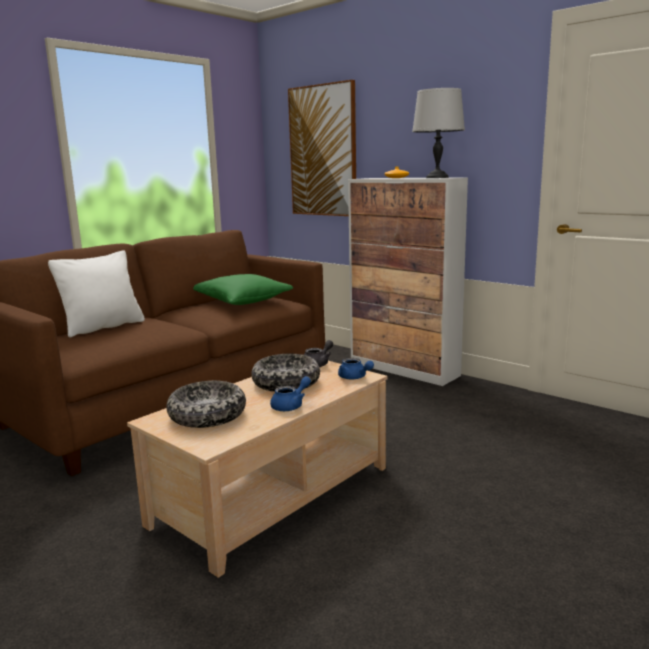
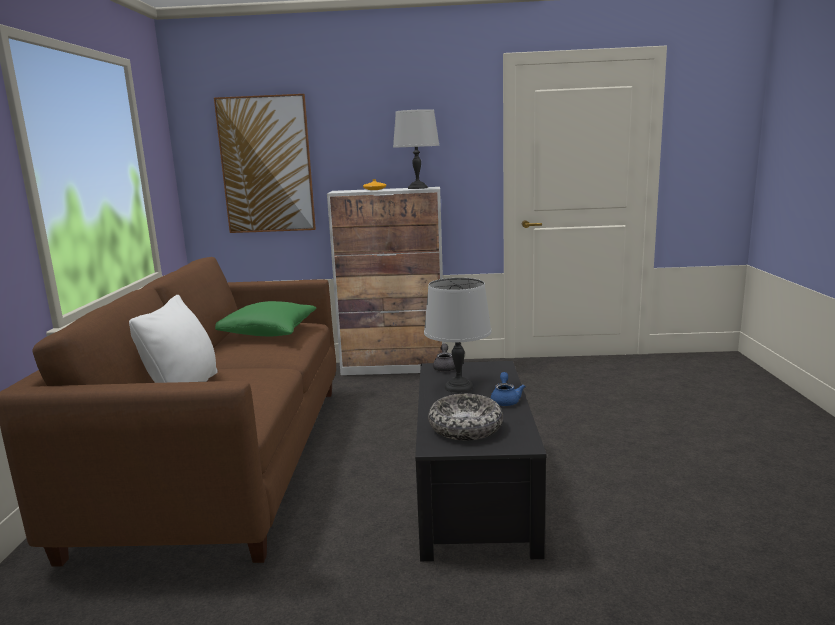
camera: 40 degrees left, 0 degrees up
(272, 494) = (472, 491): beige coffee table -> black coffee table
(286, 383) = (459, 387): bowl -> grey table lamp
(354, 378) = (496, 368): blue teapot -> none

